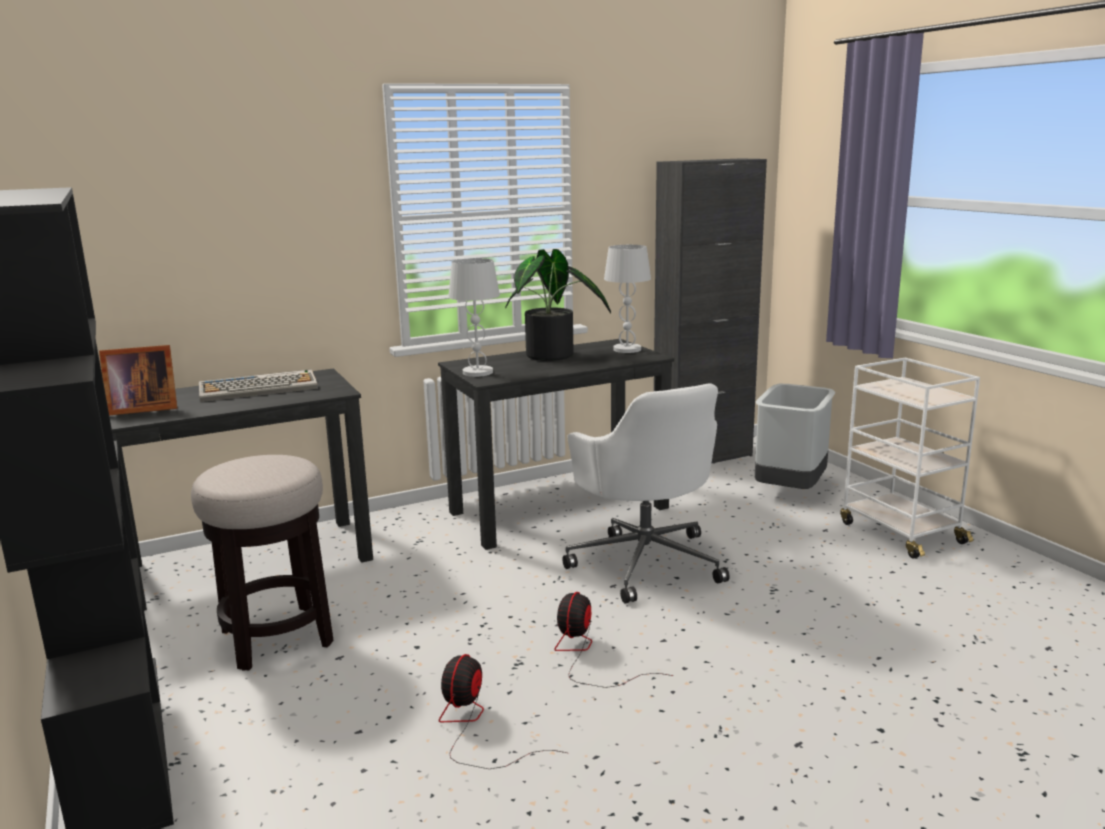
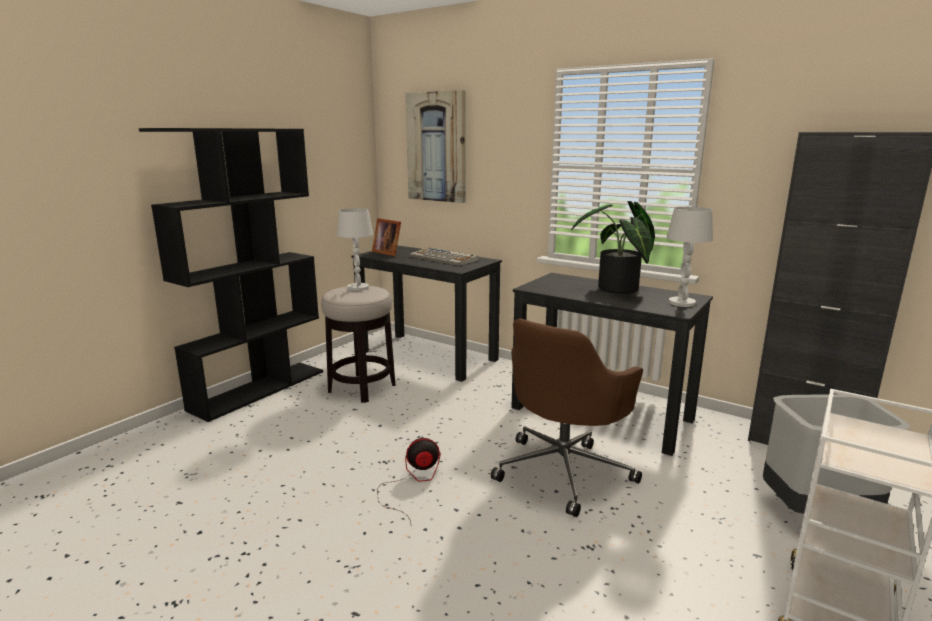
camera: 60 degrees right, 0 degrees up
(170, 206) = (436, 147): none -> picture
(475, 726) = (311, 468): fan -> none
(478, 372) = (543, 283): white table lamp -> white table lamp (358, 288)
(645, 562) = (564, 470): white office chair -> brown office chair

